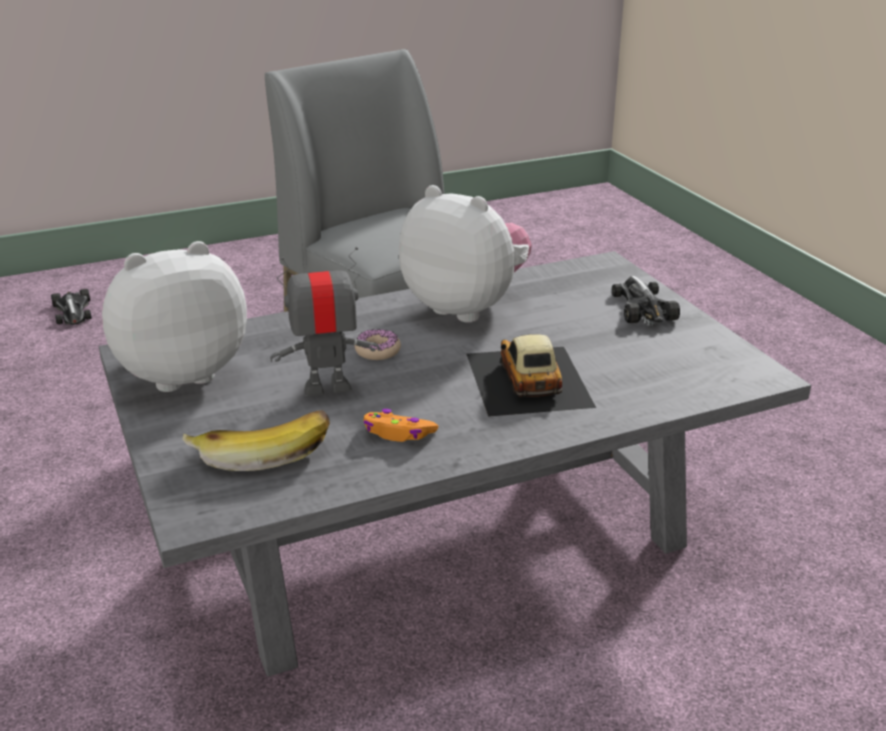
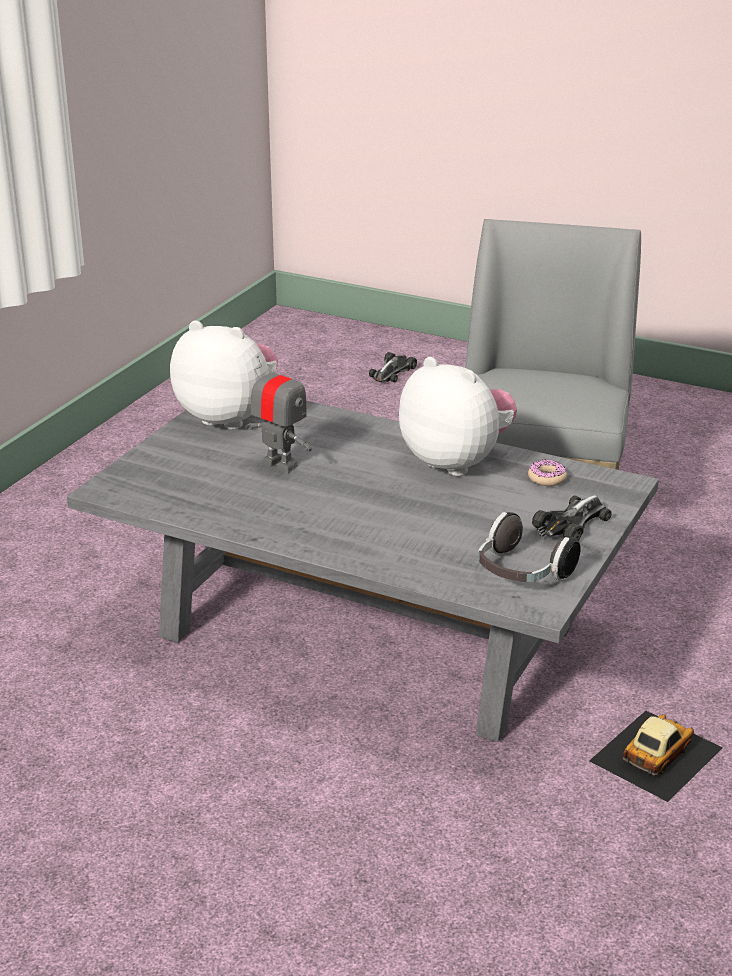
camera: 50 degrees right, 0 degrees up
(261, 452) = (185, 478): banana -> none
(377, 351) = (347, 460): donut -> donut (547, 478)
(398, 433) = (261, 508): orange game controller -> none
(466, 307) = (456, 462): plush toy -> plush toy turned 45 degrees counterclockwise
(527, 380) = (390, 522): toy car -> toy car (655, 754)
(698, 361) = (521, 573): none -> headphones

